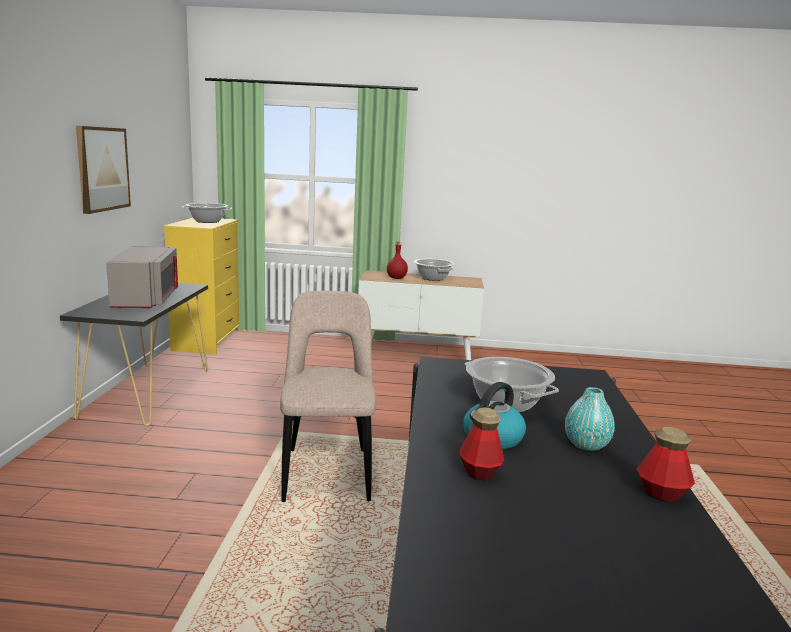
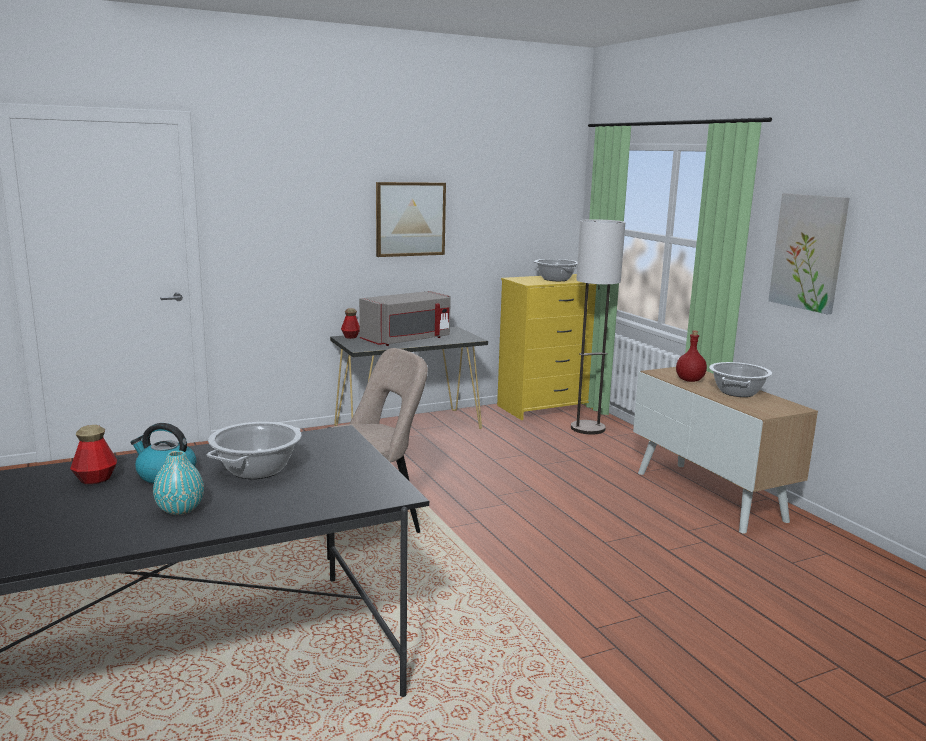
camera: 60 degrees right, 0 degrees up
(270, 343) = (588, 428): none -> floor lamp
(447, 179) = (809, 252): none -> picture
(661, 494) = (88, 546): bottle -> bottle (350, 337)

